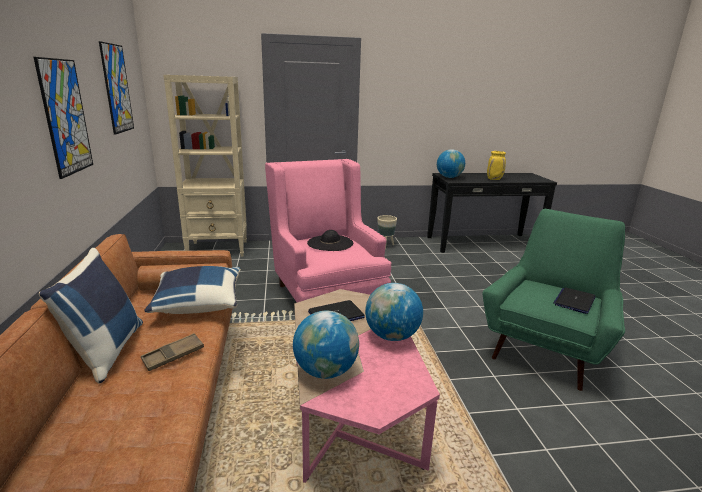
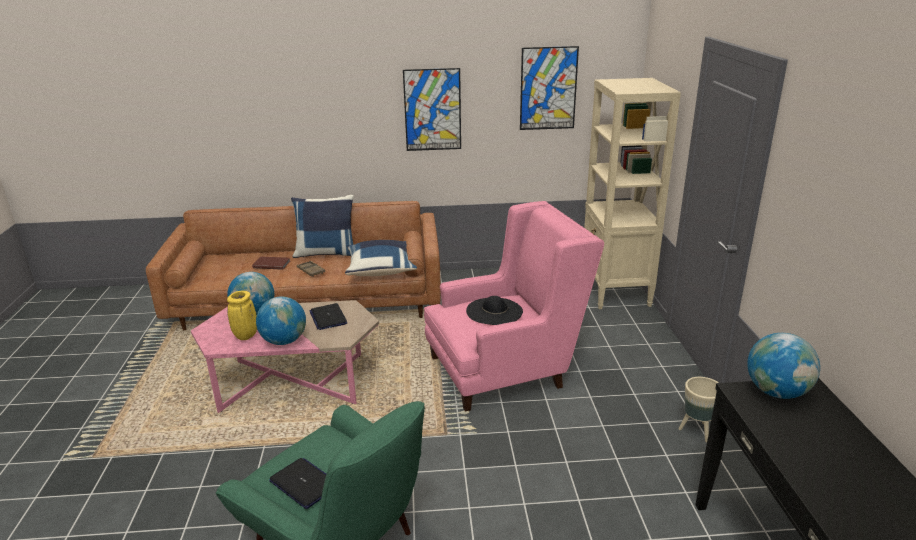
camera: 95 degrees right, 5 degrees up
(115, 404) = (271, 264): none -> brown book
(494, 179) = (812, 464): yellow vase -> yellow vase (246, 336)

